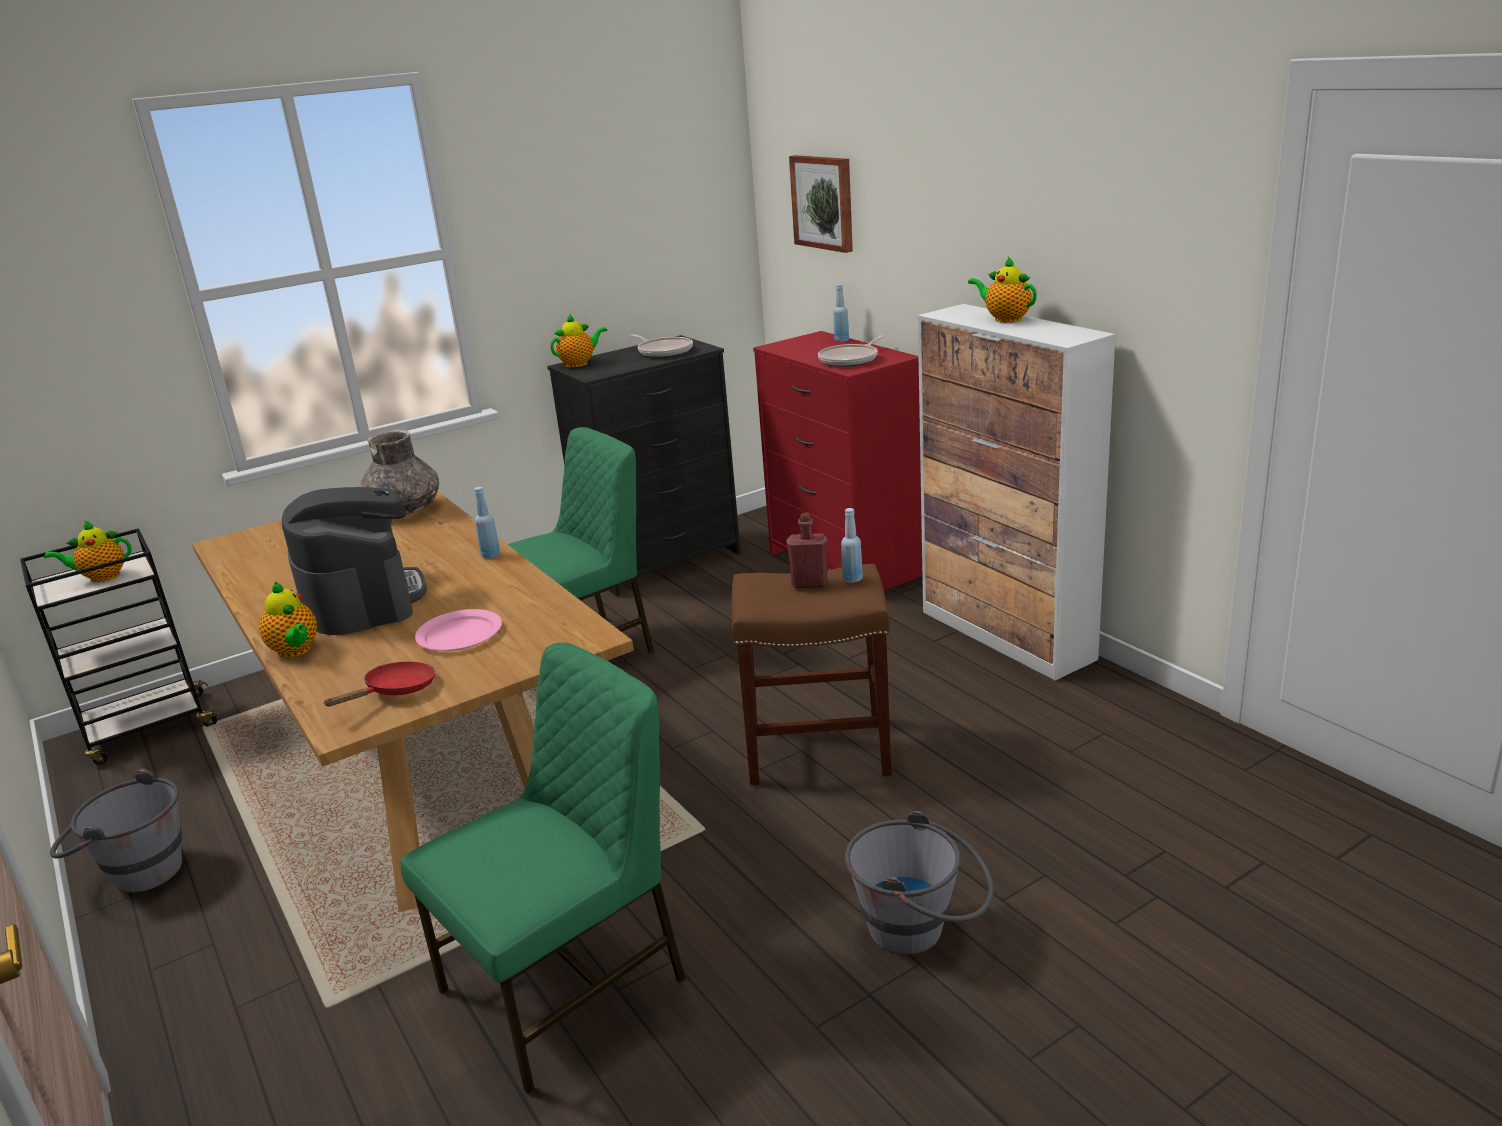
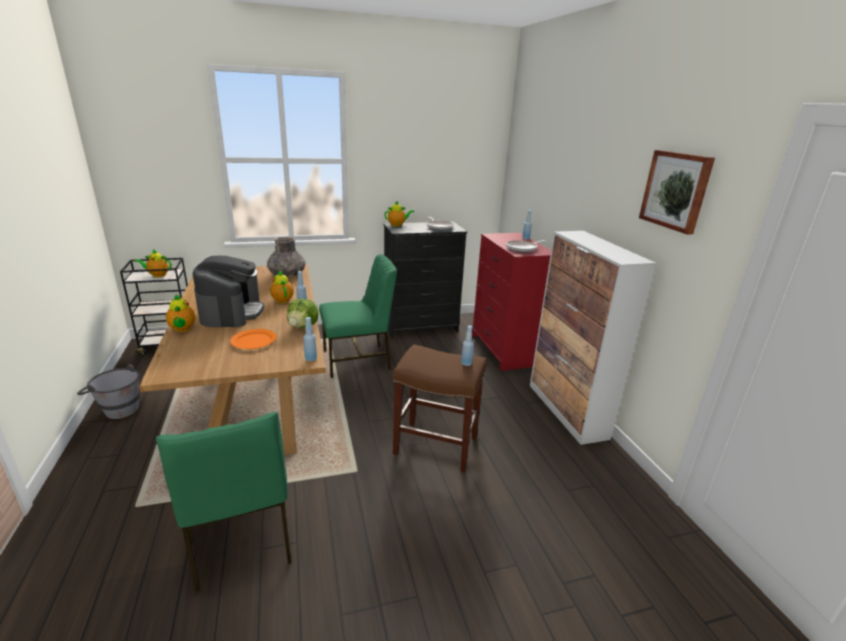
camera: 15 degrees right, 0 degrees up
(395, 691) = (200, 362): red frying pan -> none
(460, 634) = (254, 341): pink plate -> orange plate
(530, 589) = (303, 327): none -> lettuce
(568, 985) = (241, 537): green chair -> green chair turned 90 degrees clockwise
(594, 634) = (310, 358): none -> blue bottle
(809, 583) = (444, 360): red bottle -> none
(824, 202) = (532, 167): picture -> picture (676, 190)
(921, 931) = (429, 575): grey bucket -> none
(1005, 319) = (598, 242): teapot -> teapot (282, 300)

